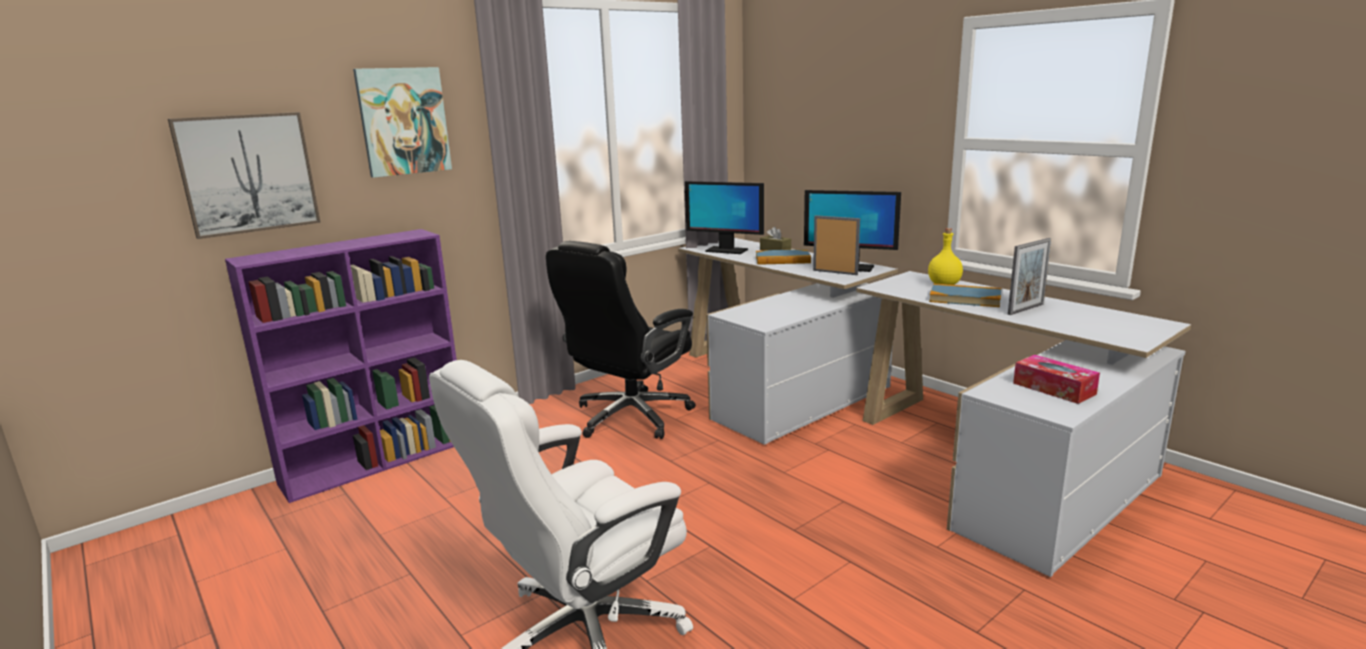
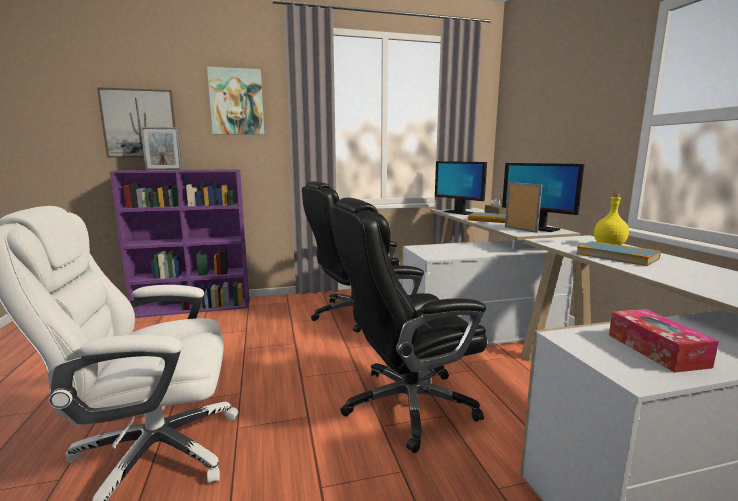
camera: 25 degrees right, 5 degrees down
(797, 503) = (406, 405): none -> black office chair
(1025, 309) = (676, 271): picture frame -> picture frame (164, 170)

